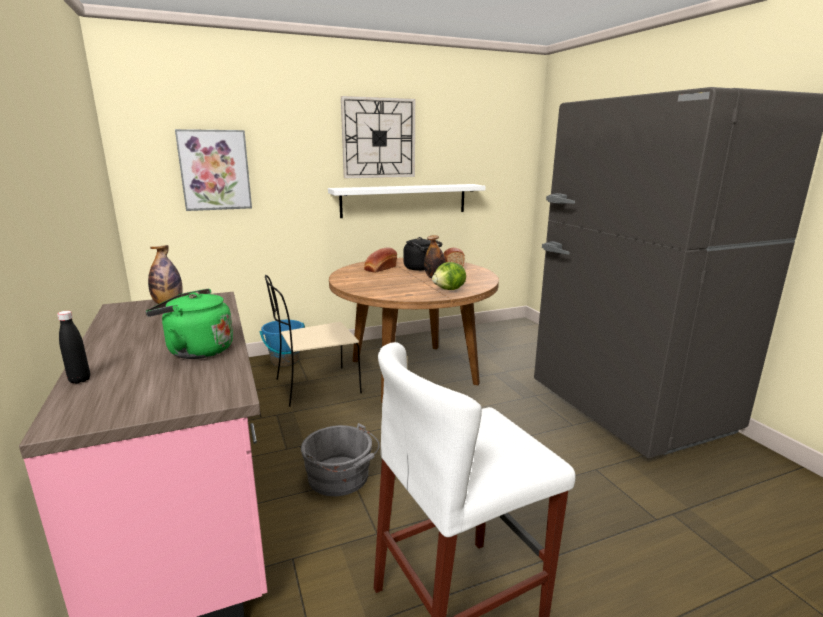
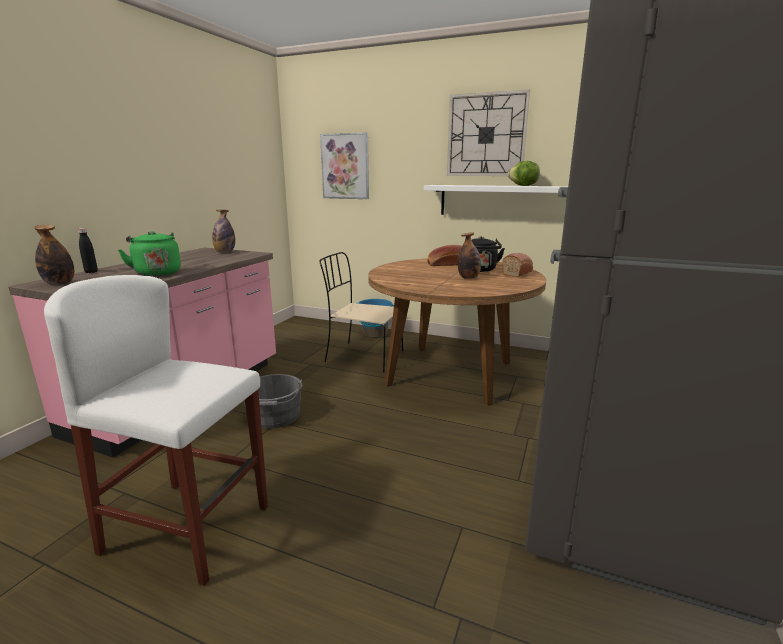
camera: 45 degrees right, 0 degrees up
(109, 408) = (59, 283): none -> bottle
(449, 289) = (450, 288): lettuce -> lettuce (523, 186)

